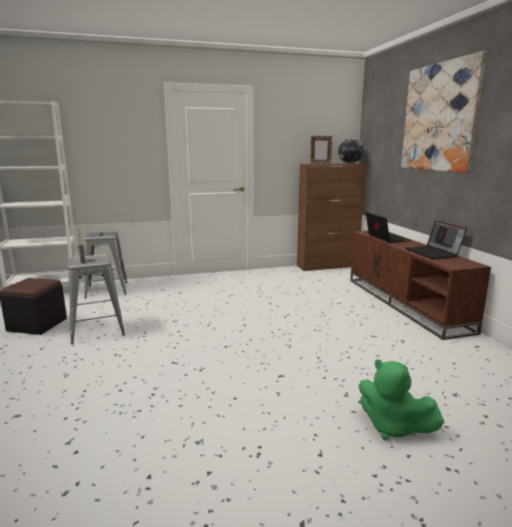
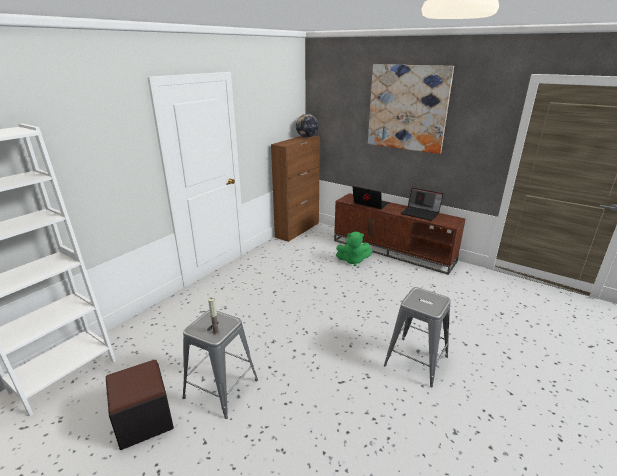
camera: 40 degrees left, 10 degrees up
(106, 290) = (141, 337): grey stool -> grey stool (415, 361)
(320, 164) = (292, 143): picture frame -> none
(392, 427) = (509, 353): green plush toy -> green plush toy (353, 261)

